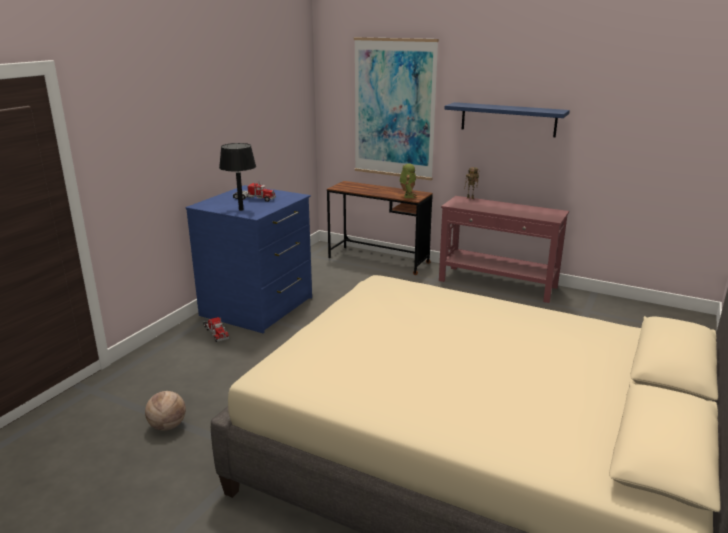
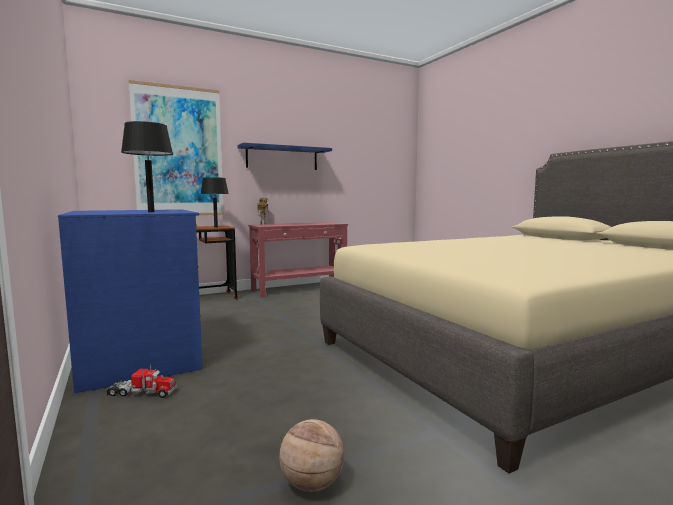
camera: 55 degrees left, 15 degrees down
(254, 199) = (132, 211): toy truck -> none
(407, 196) = (215, 227): toy robot -> black table lamp

